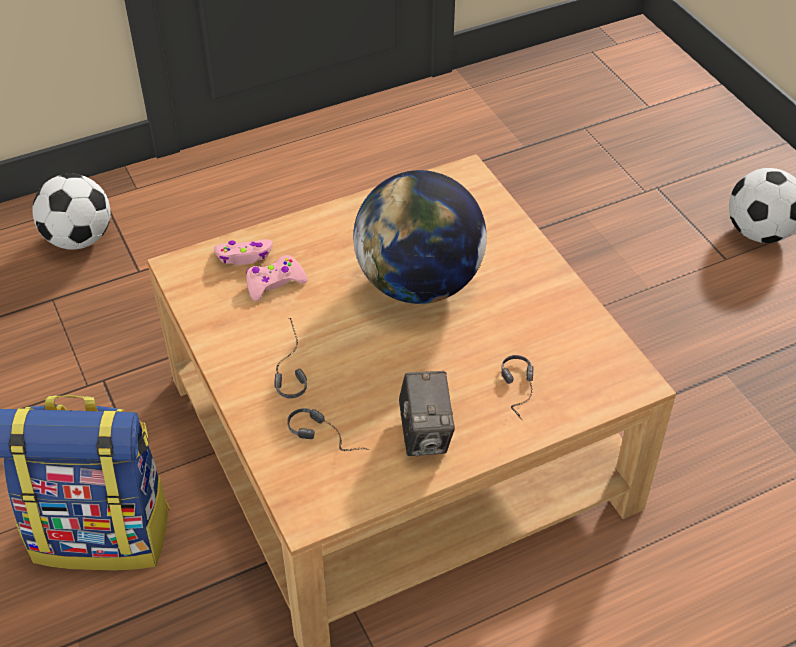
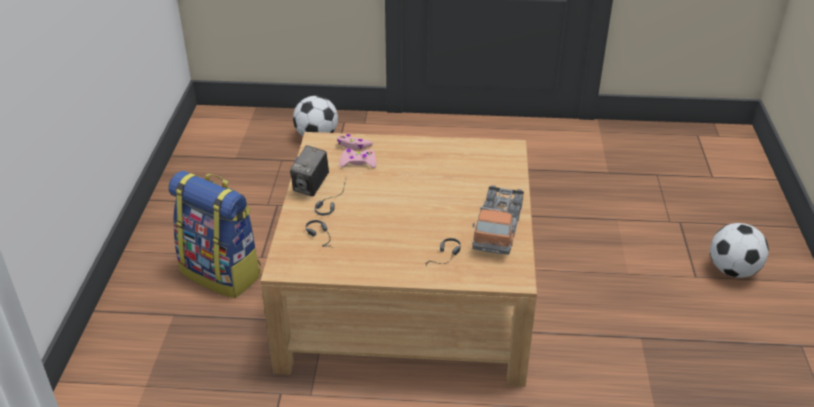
camera: 30 degrees right, 10 degrees down
(419, 283) = (435, 189): globe -> none
(425, 435) = (374, 257): camera -> camera (311, 187)
(550, 311) = (498, 227): none -> toy truck

